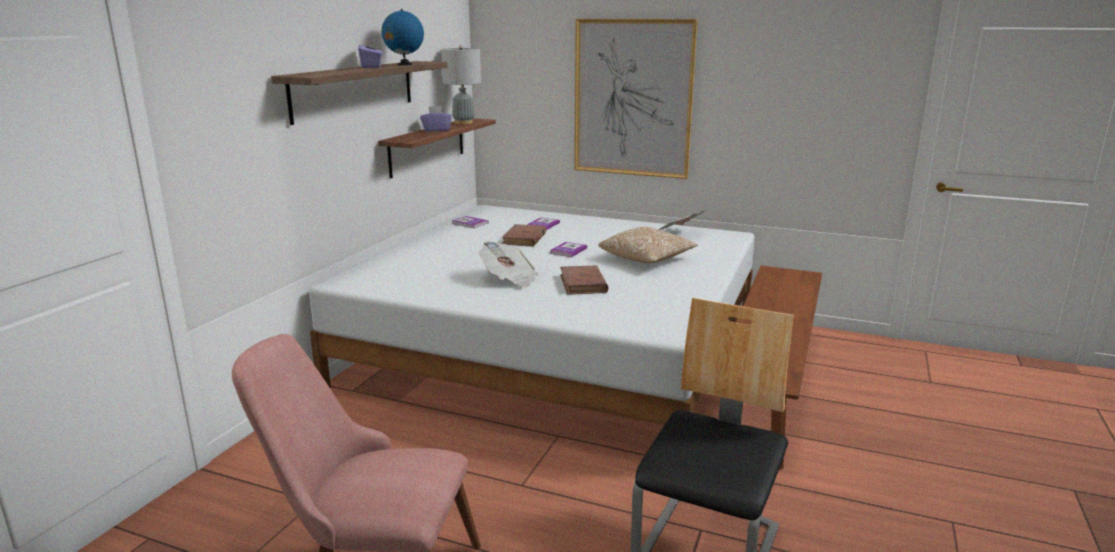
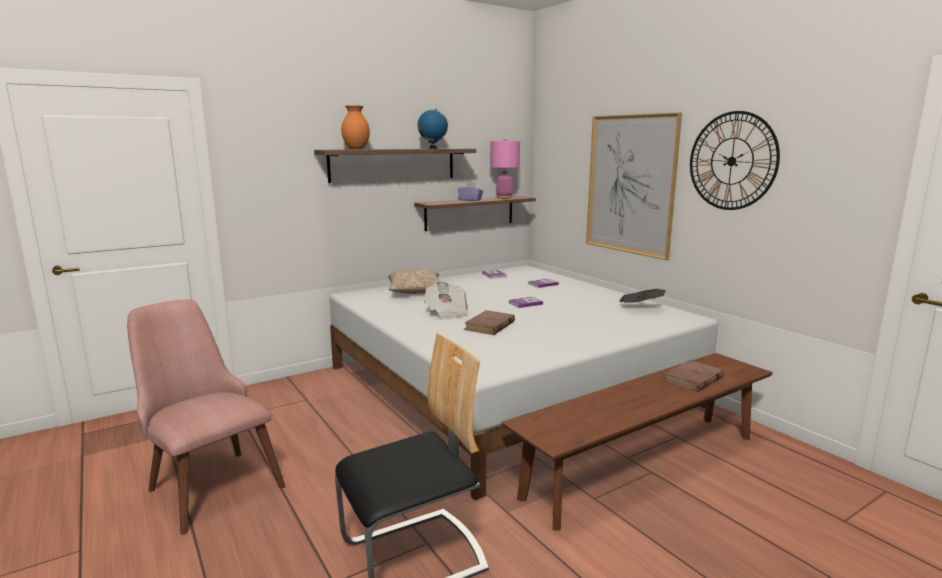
camera: 35 degrees right, 5 degrees down
(330, 72) = (356, 149): none -> orange vase
(371, 67) = (401, 148): purple tissue box -> none
(464, 123) = (504, 198): grey table lamp -> pink table lamp
(524, 239) = (510, 290): brown book -> brown book (693, 379)
(646, 259) = (573, 320): pillow -> pillow (415, 292)
(759, 71) = (732, 161): none -> wall clock

